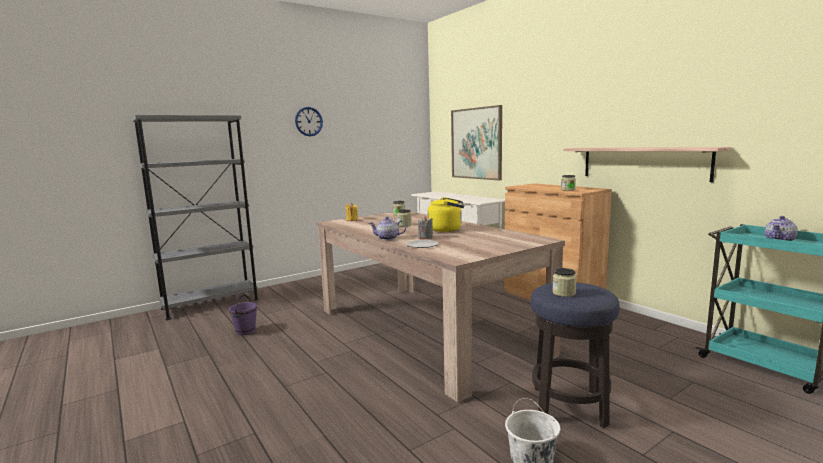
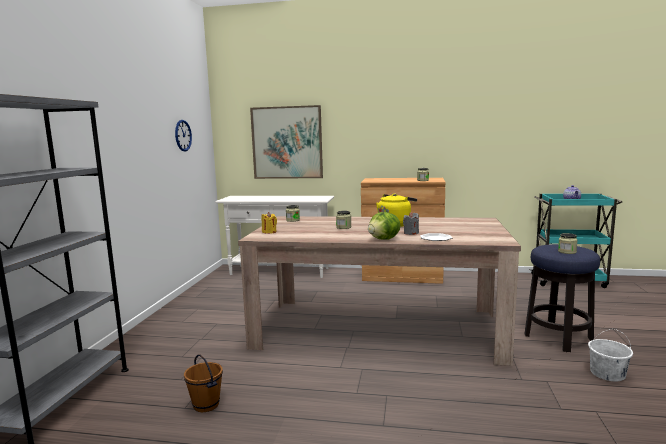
camera: 45 degrees left, 0 degrees up
(245, 331) = (205, 405): purple bucket -> brown bucket
(308, 121) = (123, 114): wall clock -> wall clock (183, 135)
(387, 238) = (384, 239): teapot -> lettuce
(643, 163) = (466, 156): shelf -> none

